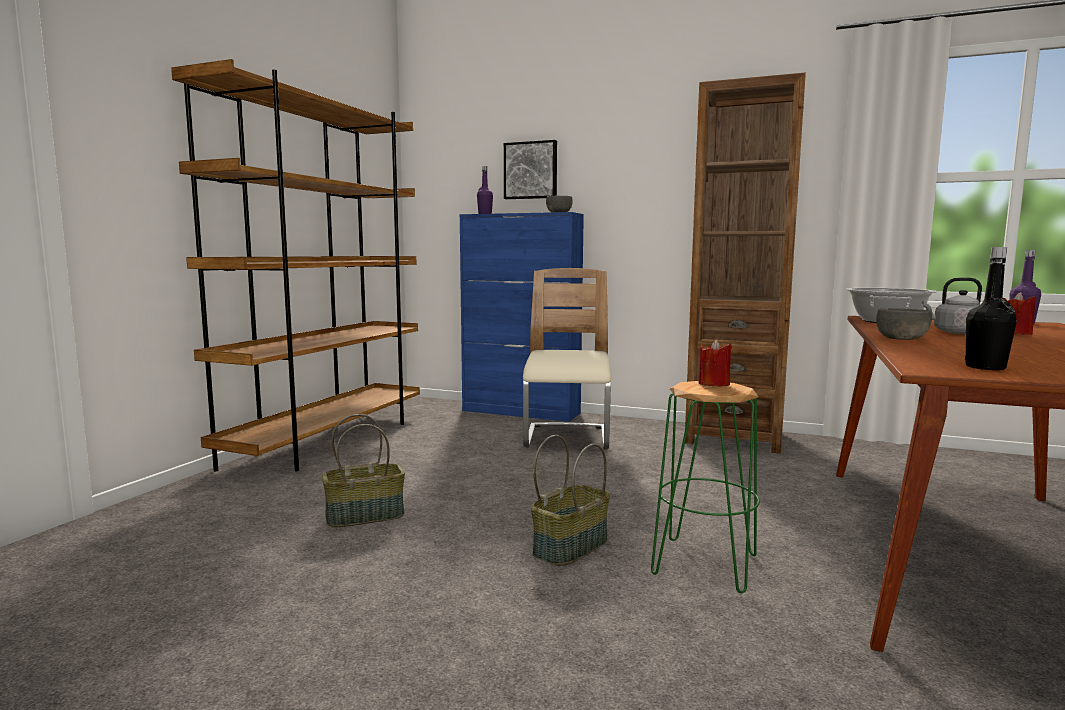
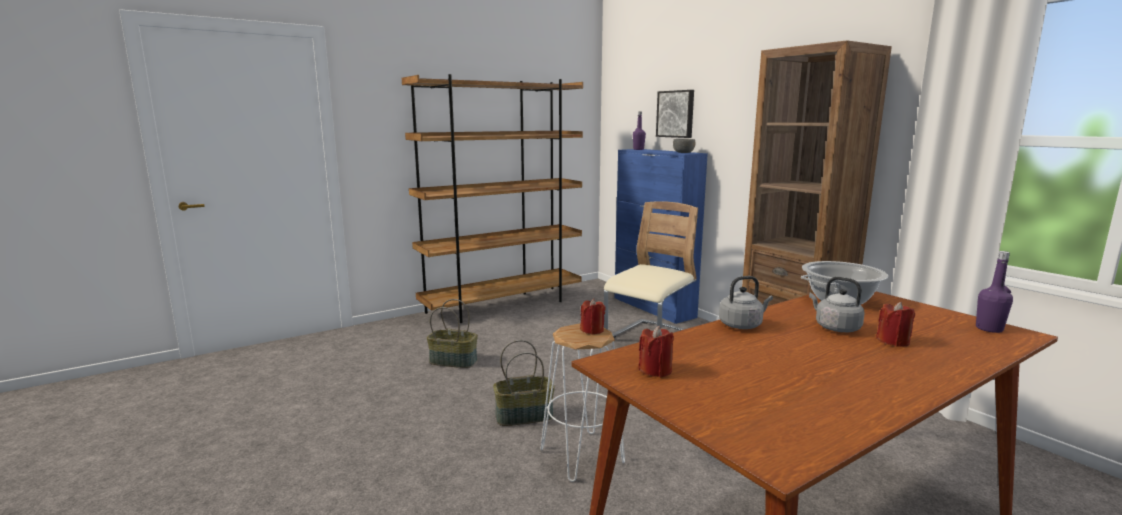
camera: 35 degrees right, 5 degrees up
(704, 564) = (582, 455): green stool -> white stool
(900, 338) = (742, 325): grey bowl -> grey kettle
(985, 367) = (655, 370): black bottle -> red candle

